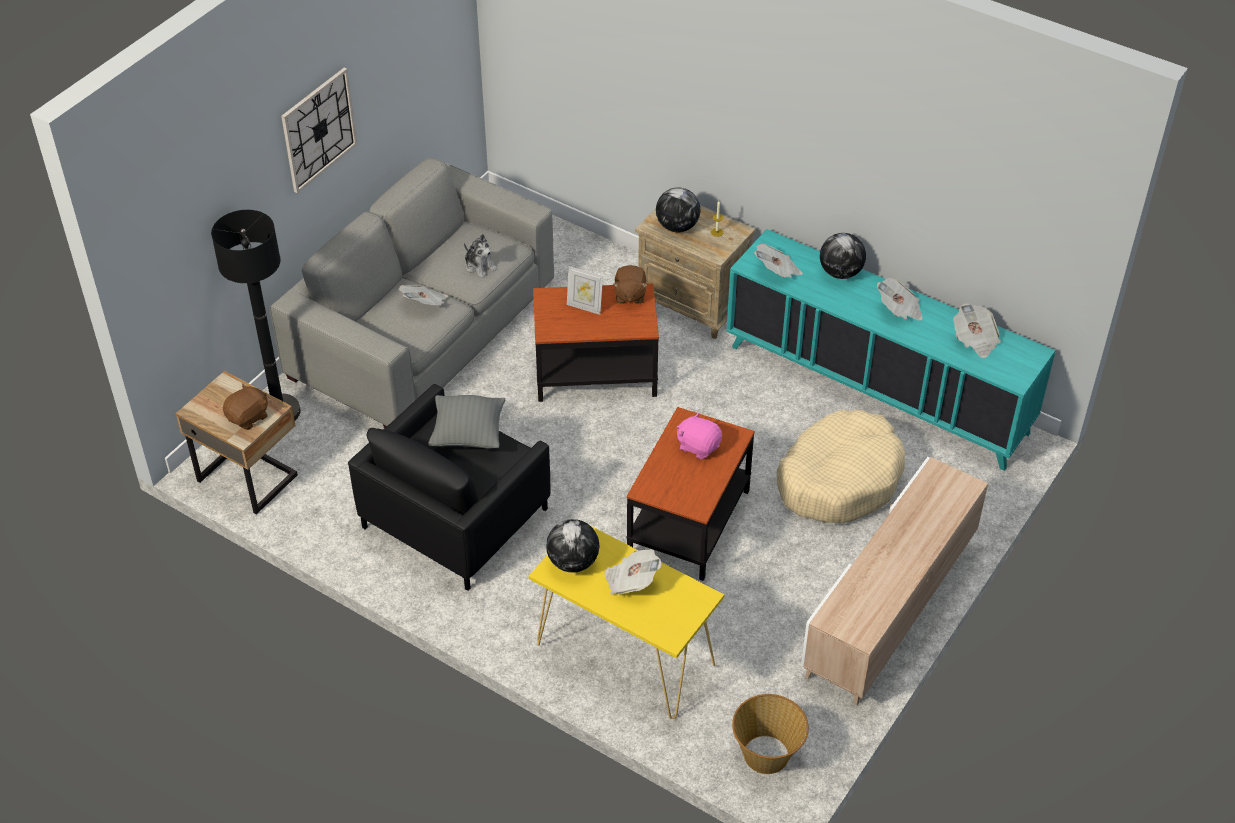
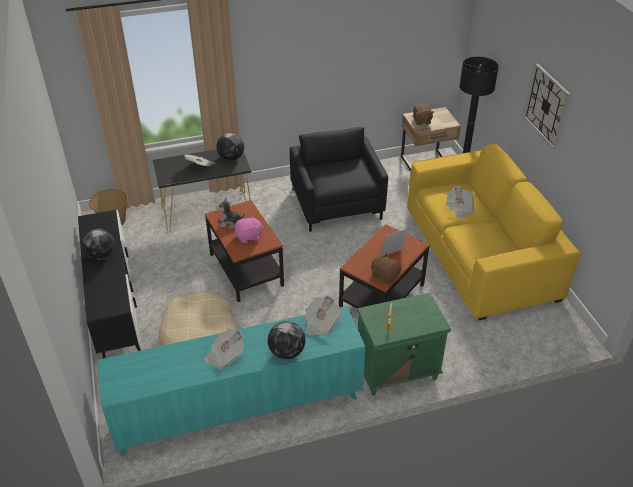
camera: 130 degrees right, 5 degrees down
(423, 328) = (480, 253): grey sofa -> yellow sofa
(468, 435) = (348, 179): grey pillow -> none
(480, 266) = (473, 241): plush toy -> plush toy (230, 223)
(624, 653) = (207, 212): yellow console table -> black console table
(677, 226) = (412, 310): globe -> globe (101, 255)
(693, 305) = (396, 371): beige nightstand -> green nightstand
(888, 609) = (115, 302): beige tv stand -> black tv stand
(975, 340) = (159, 372): newspaper -> none

